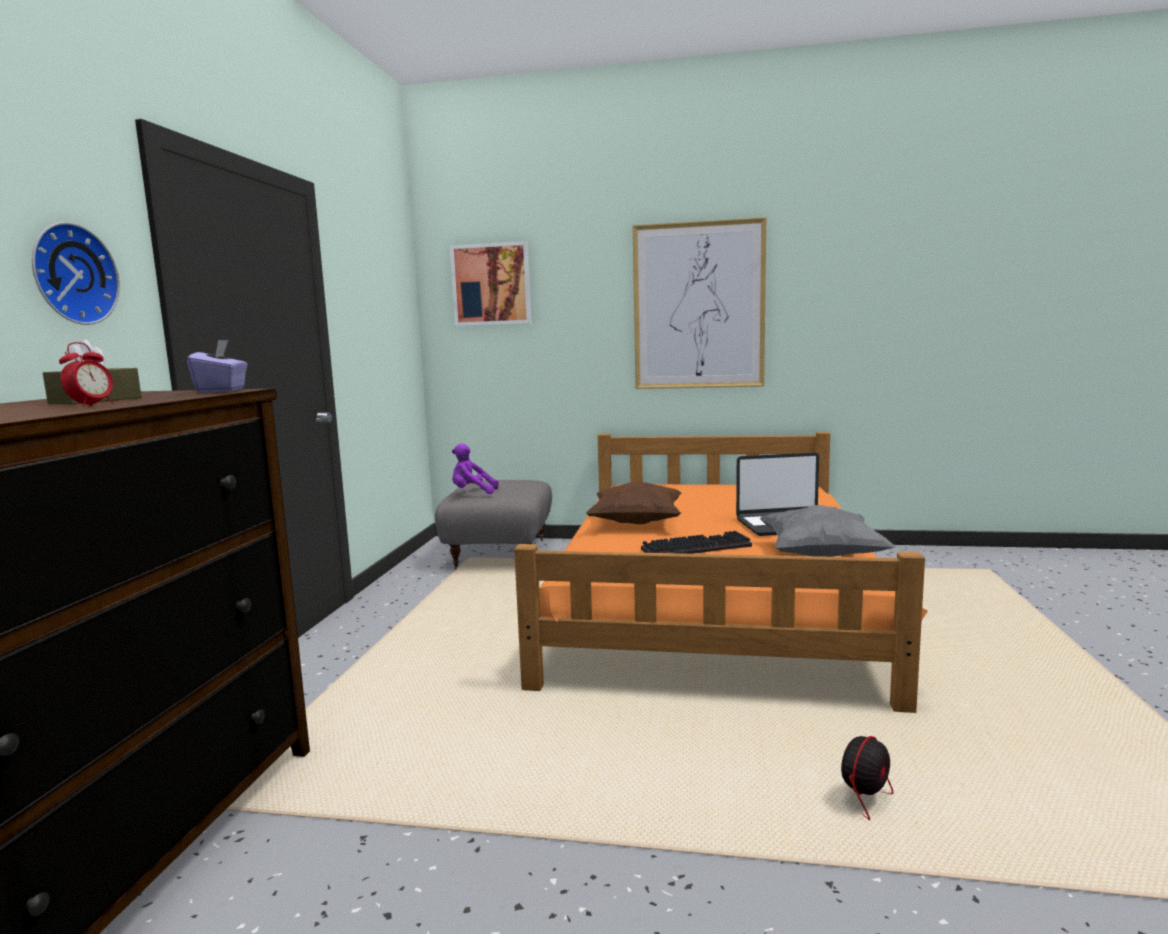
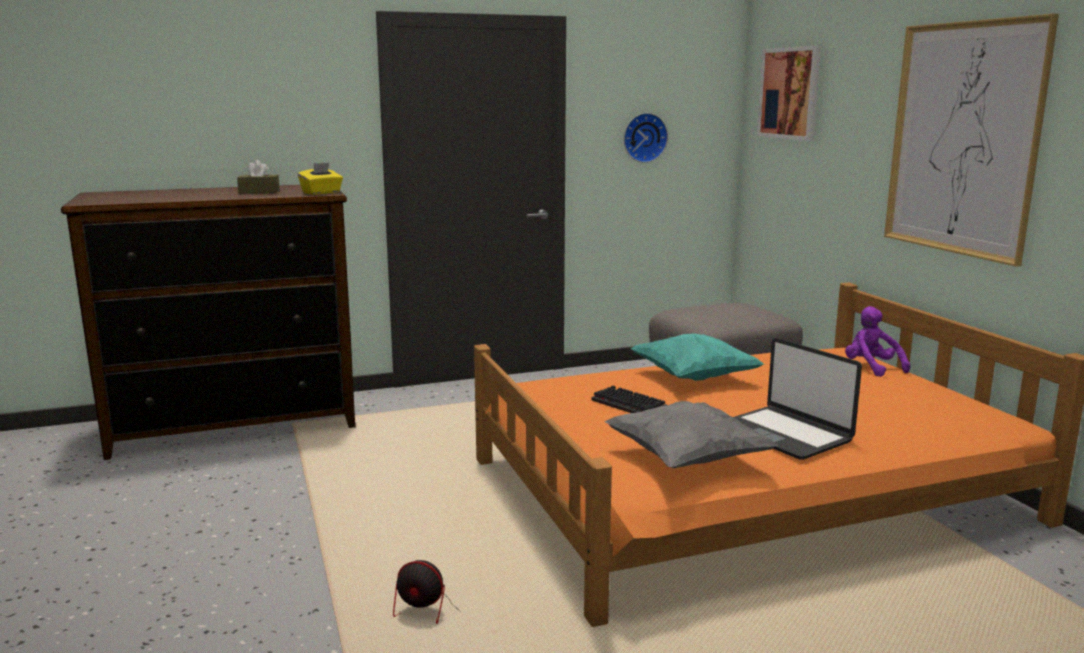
camera: 60 degrees right, 5 degrees up
(71, 274) = (312, 115): wall clock -> wall clock (644, 137)
(91, 406) = (227, 196): alarm clock -> none
(222, 390) = (321, 193): purple tissue box -> yellow tissue box
(472, 492) = (688, 310): purple plush toy -> purple plush toy (871, 368)
(636, 523) = (693, 377): brown pillow -> turquoise pillow

